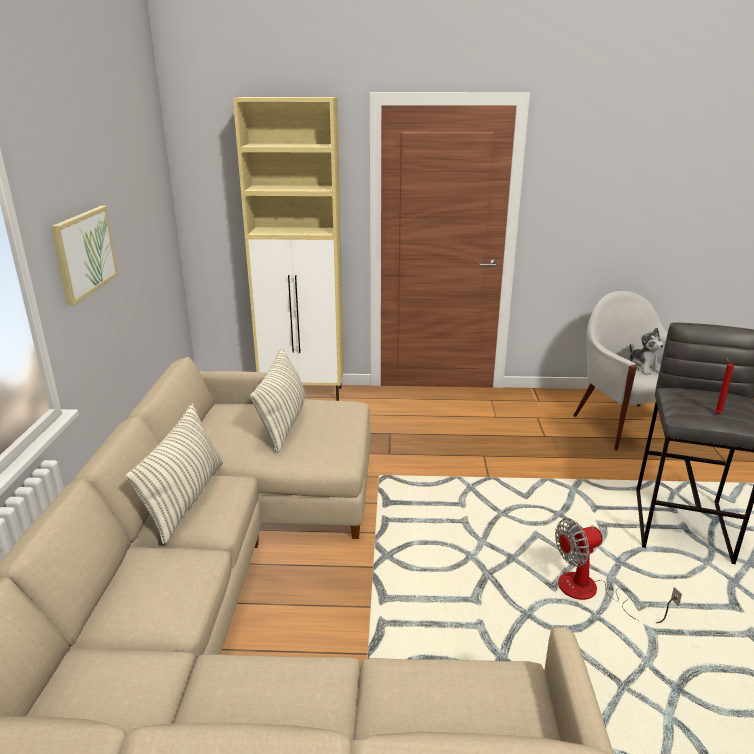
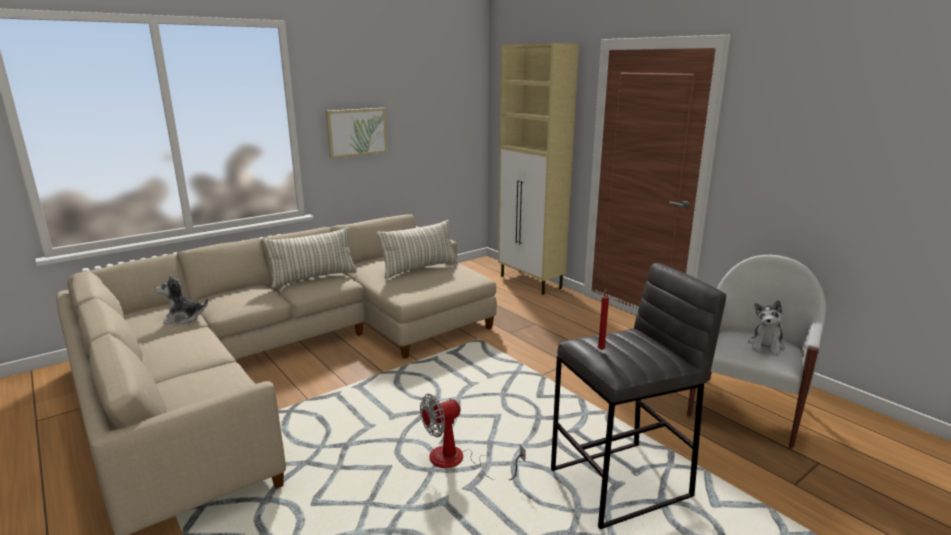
camera: 50 degrees right, 5 degrees down
(146, 670) = (184, 318): none -> plush toy
(592, 593) = (458, 461): fan -> fan turned 60 degrees counterclockwise

